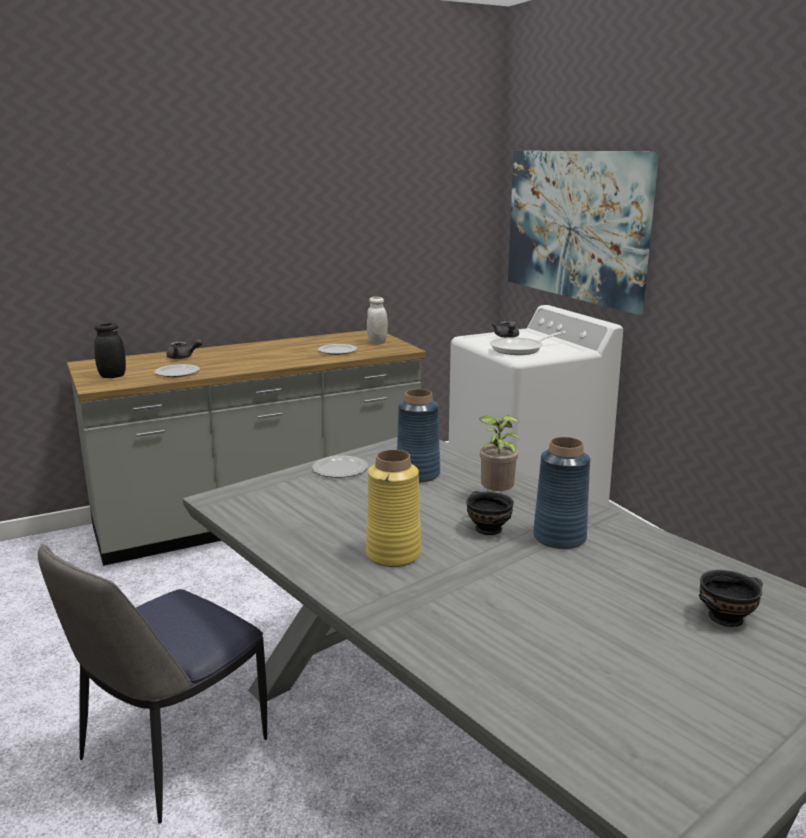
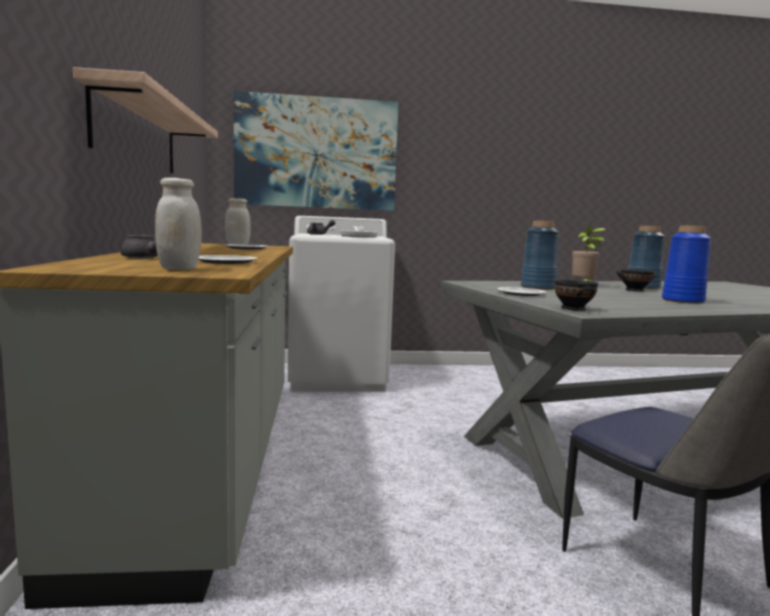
camera: 70 degrees left, 10 degrees down
(112, 376) = (179, 269): black jar -> white jar
(276, 250) = (137, 134): none -> shelf
(394, 554) = (682, 300): yellow vase -> blue vase
(727, 618) = (723, 287): black bowl -> black bowl (573, 308)

